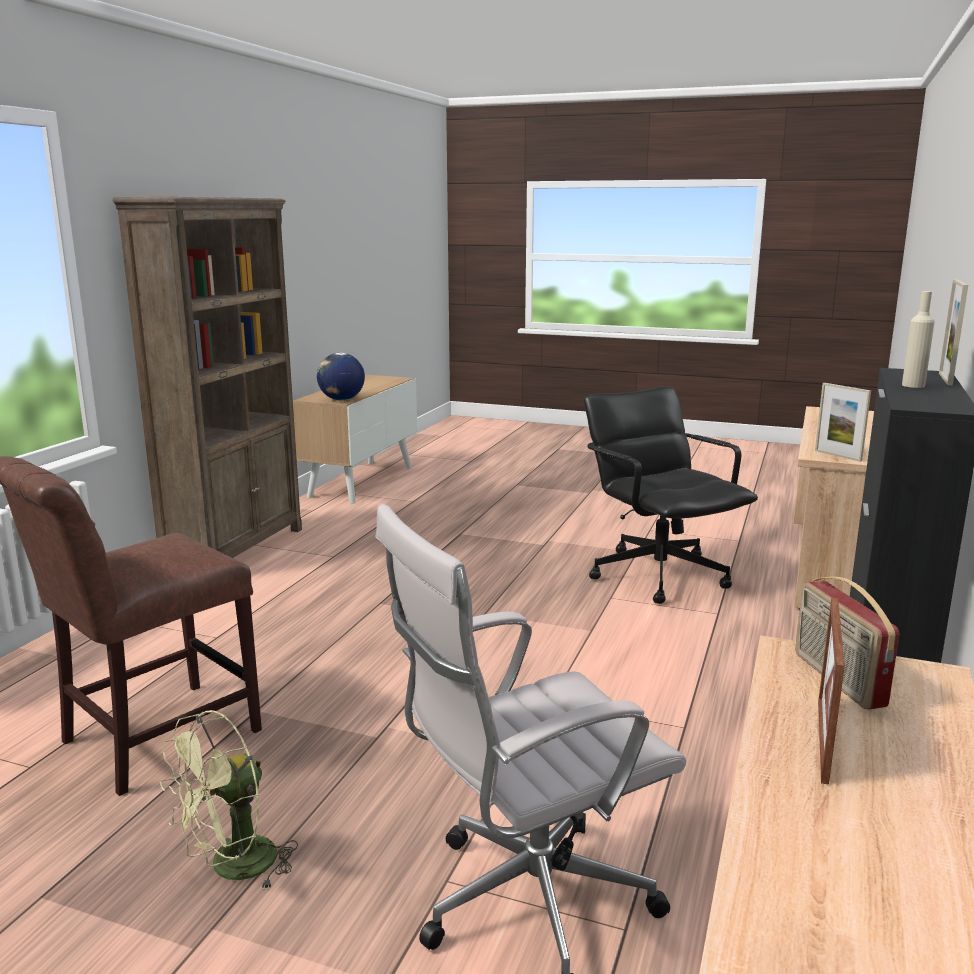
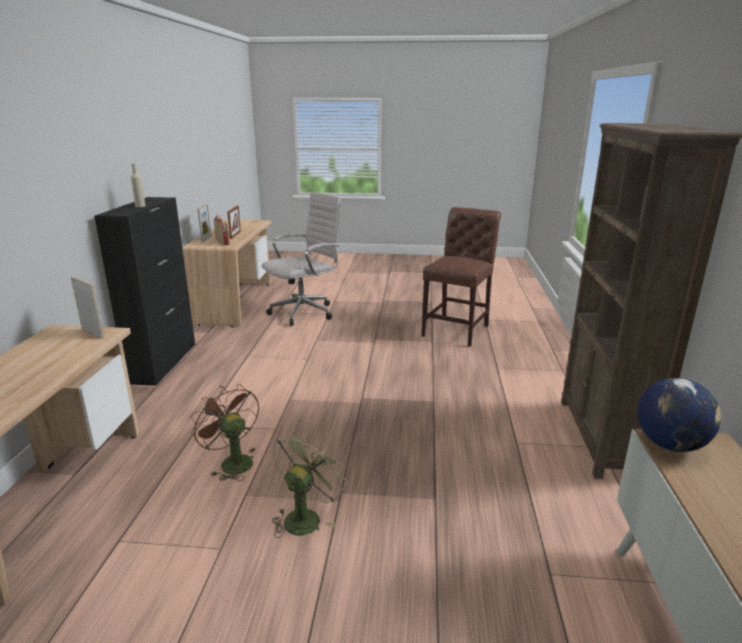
camera: 165 degrees right, 5 degrees up
(232, 868) = (389, 309): green fan -> green fan (305, 516)
(658, 574) = (231, 462): black office chair -> brown fan
(945, 379) = (114, 210): picture frame -> picture frame (206, 239)

